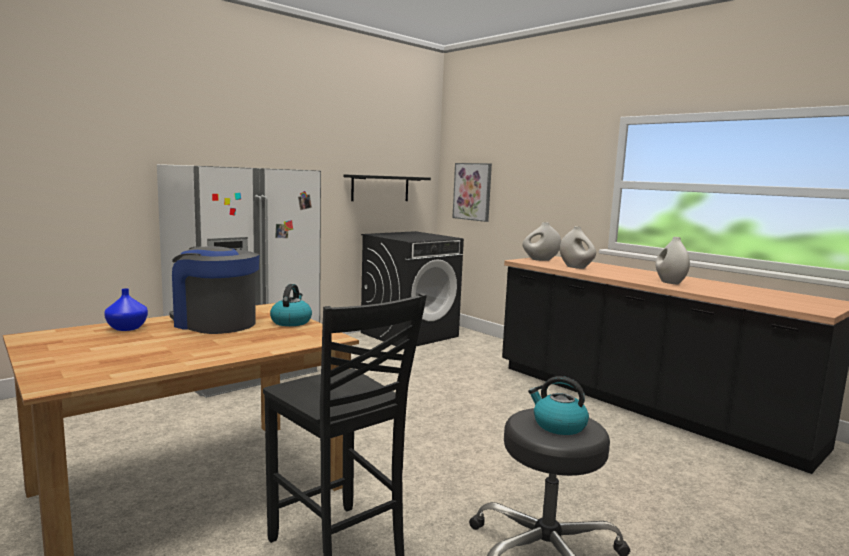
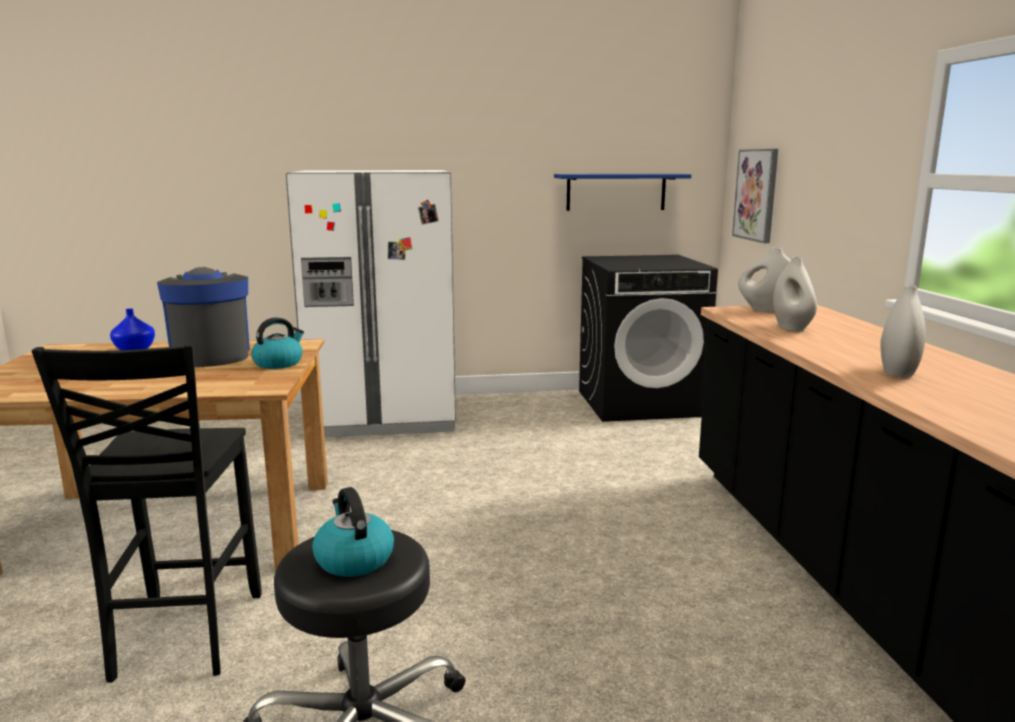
camera: 35 degrees right, 5 degrees up
(380, 188) = (616, 192): black shelf -> blue shelf

